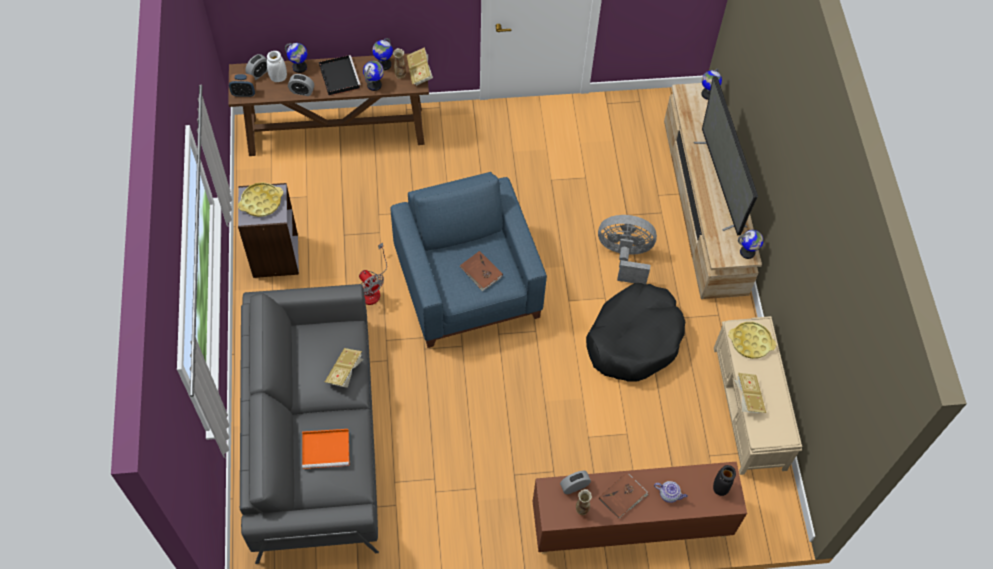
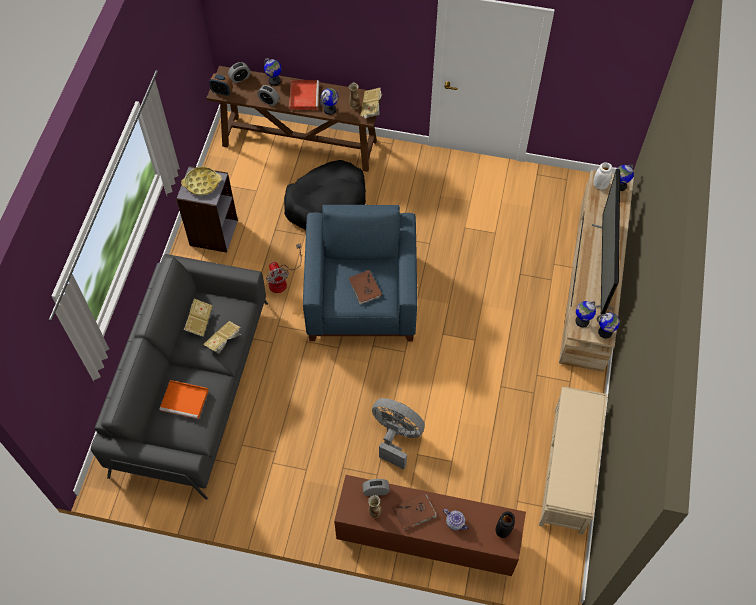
camera: 20 degrees right, 0 degrees up
(278, 78) = (254, 85): white vase -> white vase (600, 185)
(339, 76) = (303, 95): black tray -> red tray
(384, 65) = (344, 95): globe -> globe (582, 321)
(625, 257) = (505, 309): grey fan -> grey fan (396, 436)
(634, 339) = (487, 382): black dog bed -> black dog bed (327, 203)
(747, 398) = (559, 459): book -> book (199, 322)
(751, 342) = (580, 411): yellow tray -> none

